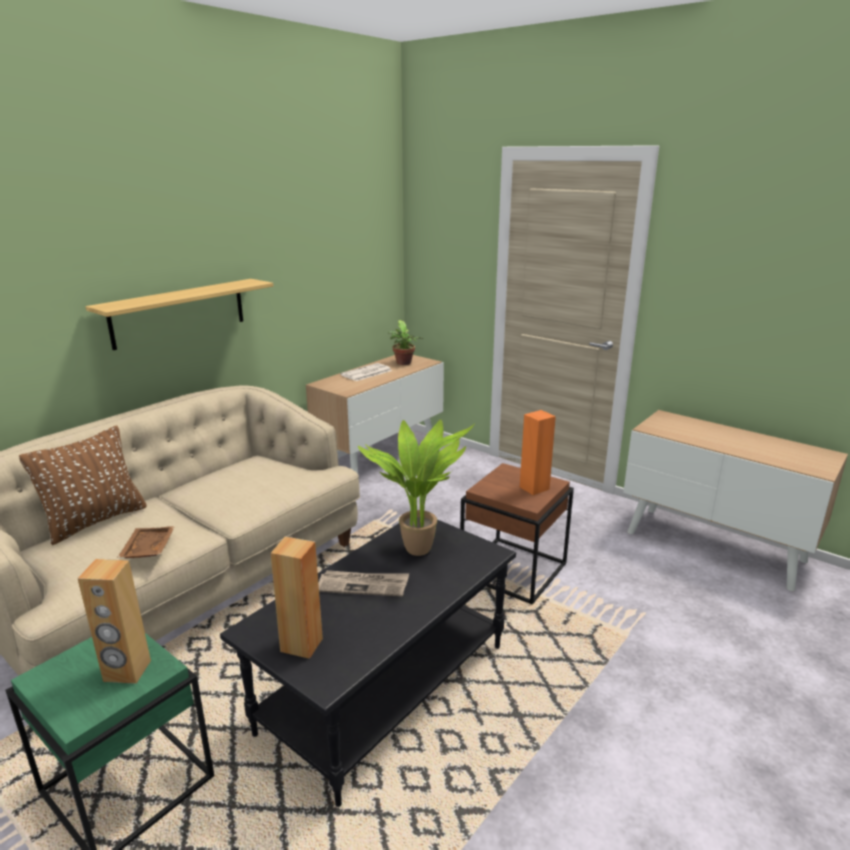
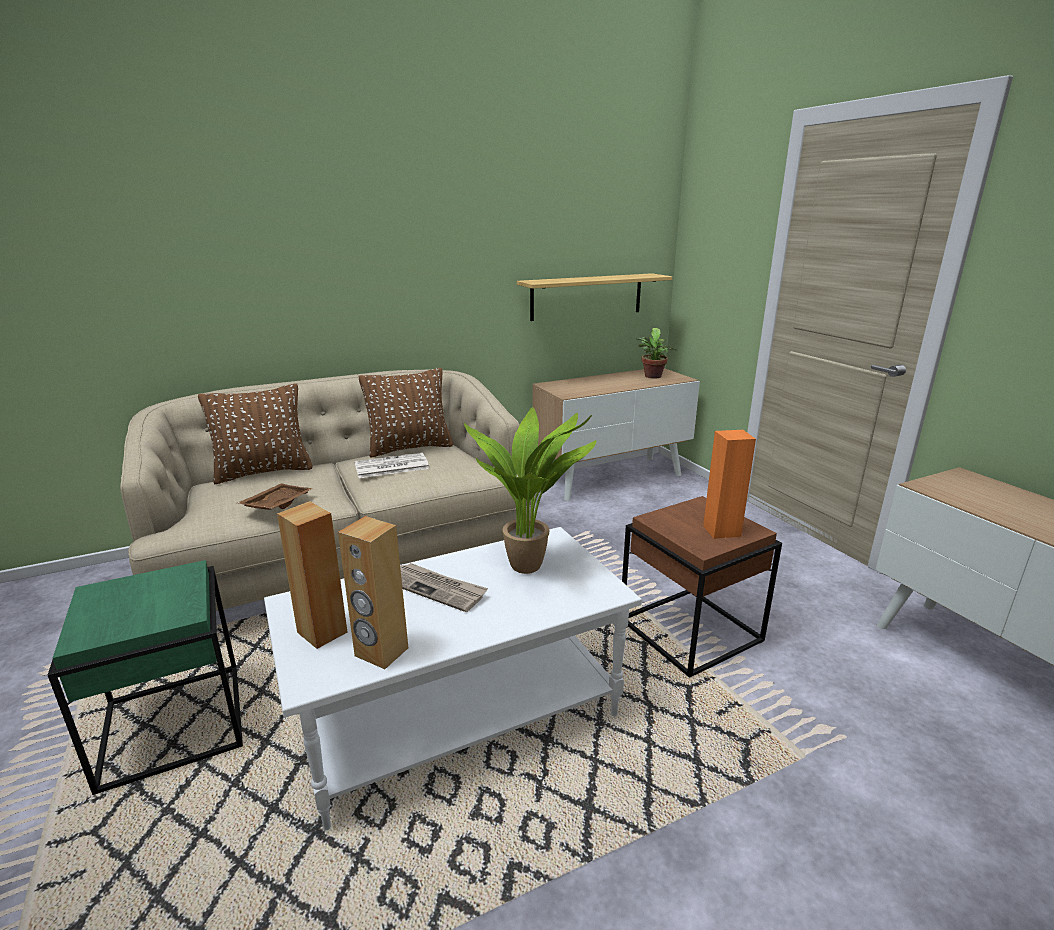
camera: 25 degrees right, 0 degrees up
(127, 671) = (158, 608): brown speaker -> brown speaker (381, 652)
(179, 313) = (394, 286): shelf -> shelf (587, 296)
(227, 467) = (410, 448): none -> brown pillow
(366, 373) = (603, 381): newspaper -> newspaper (390, 467)
(385, 686) = (460, 715): black coffee table -> white coffee table

